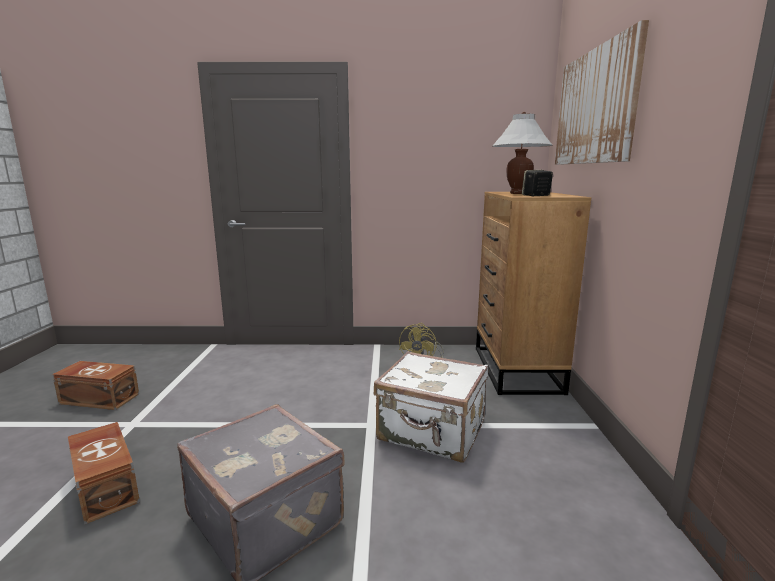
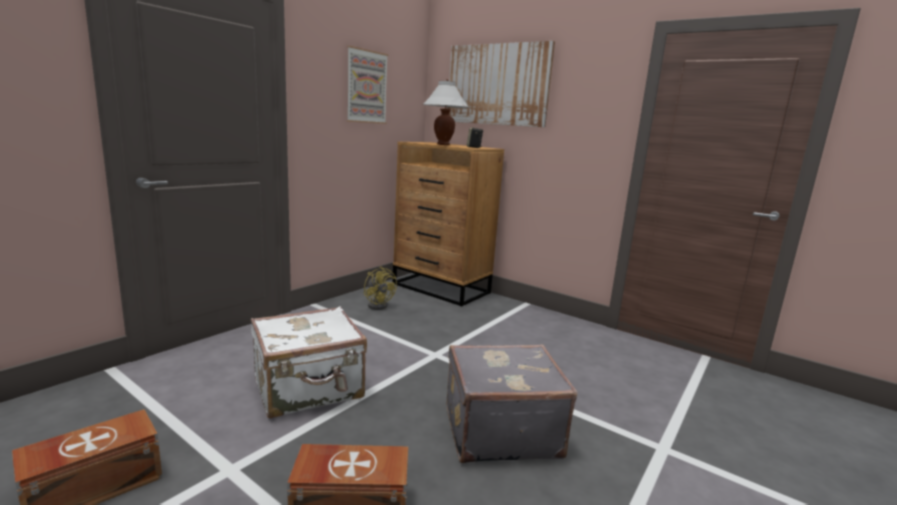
camera: 55 degrees left, 0 degrees up
(432, 432) = (474, 341): white suitcase -> white suitcase (309, 389)
(448, 135) = (366, 87): none -> picture

